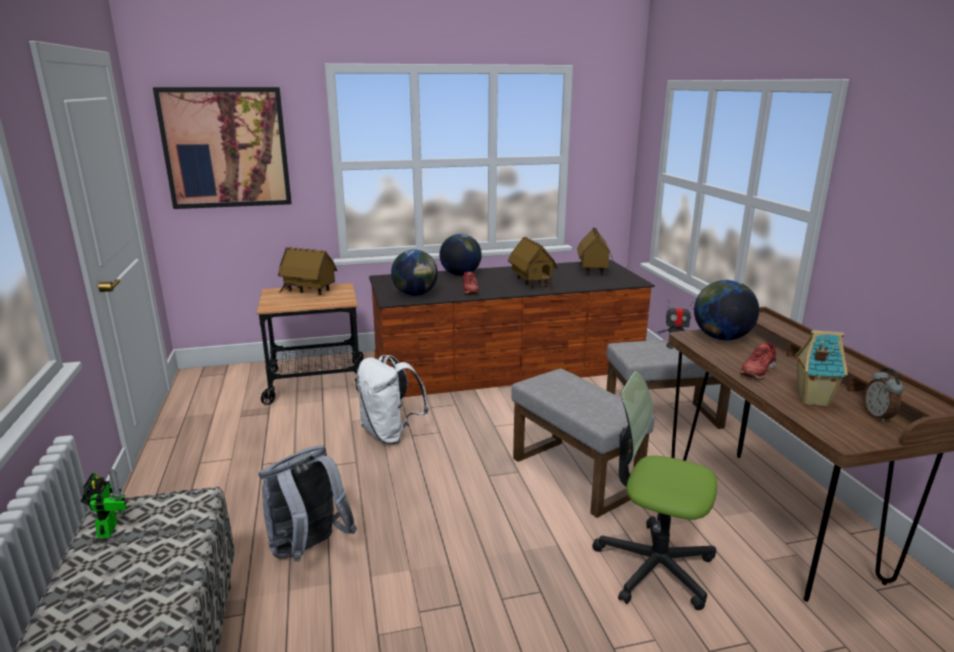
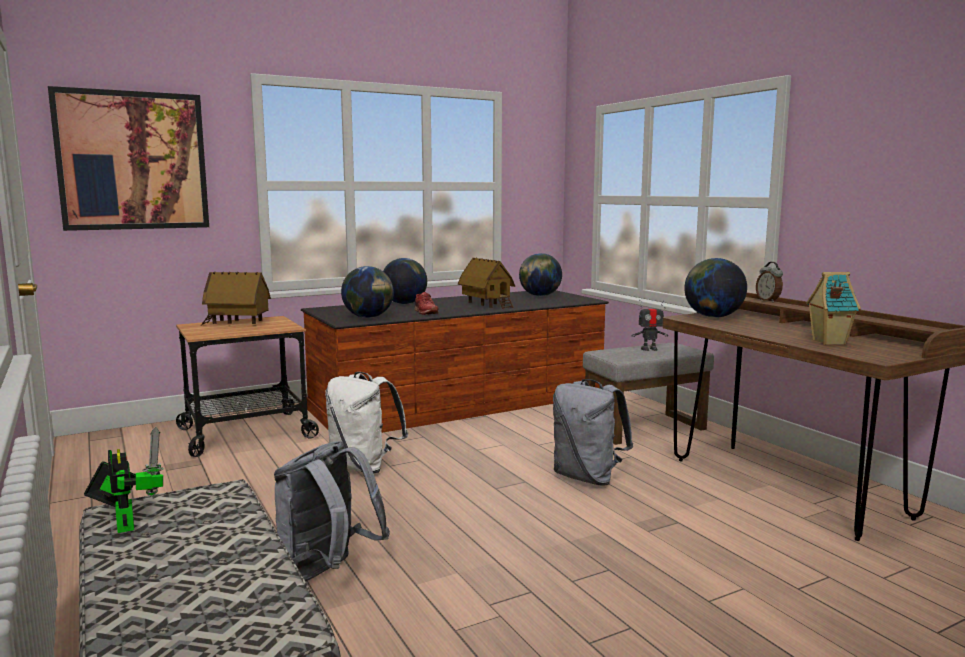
camera: 15 degrees left, 10 degrees down
(577, 475) = (587, 478): grey ottoman -> grey backpack
(592, 271) = (540, 296): toy house -> globe
(654, 566) = (707, 535): office chair -> none
(757, 370) = (765, 331): red shoe -> none
(878, 416) = (890, 346): alarm clock -> alarm clock (768, 300)

